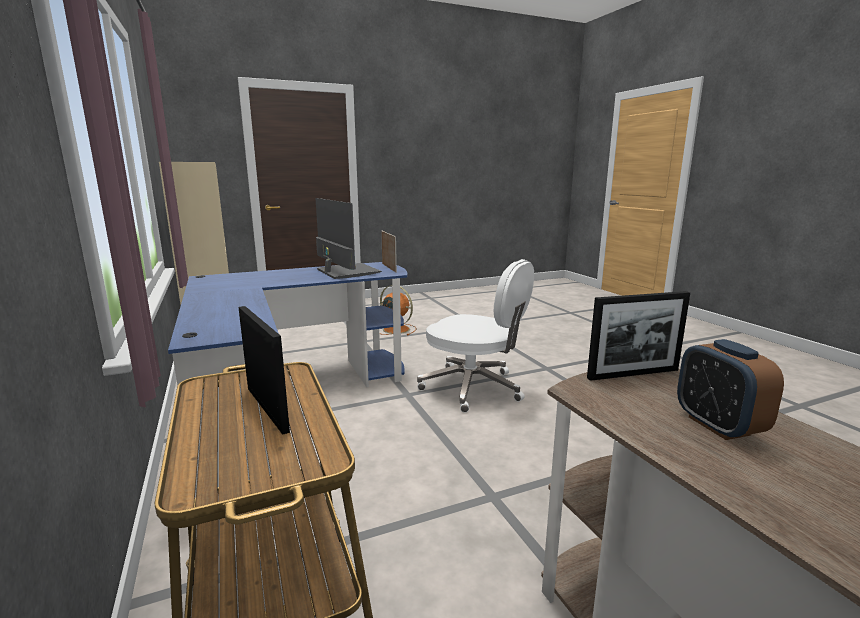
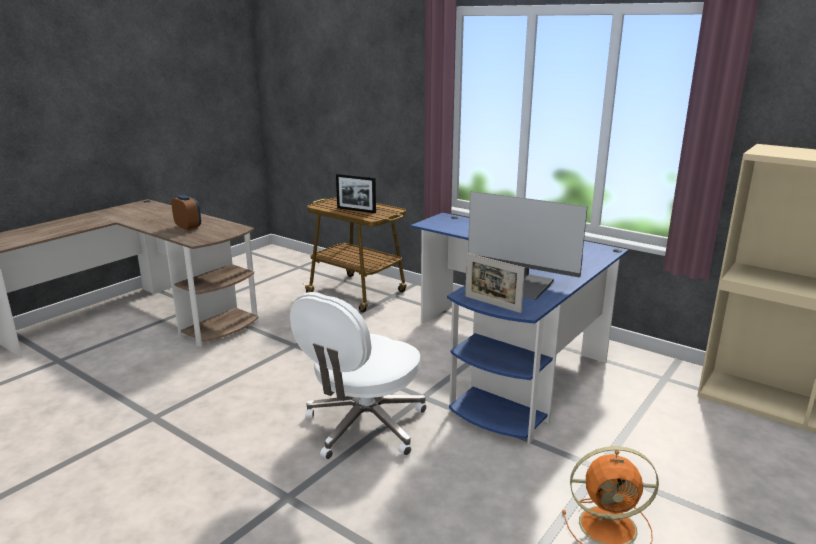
camera: 150 degrees right, 5 degrees up
(474, 388) = (364, 426): white office chair -> white office chair turned 60 degrees counterclockwise
(633, 374) = (213, 238): picture frame -> none

